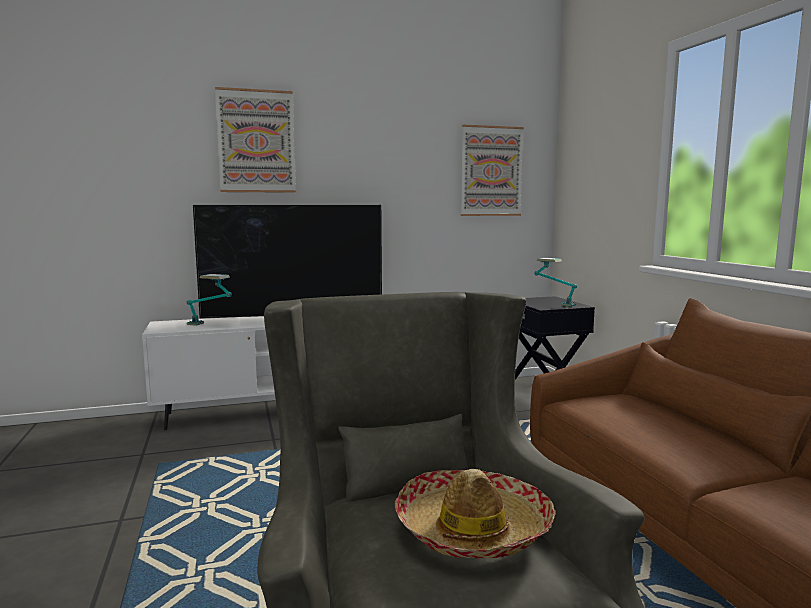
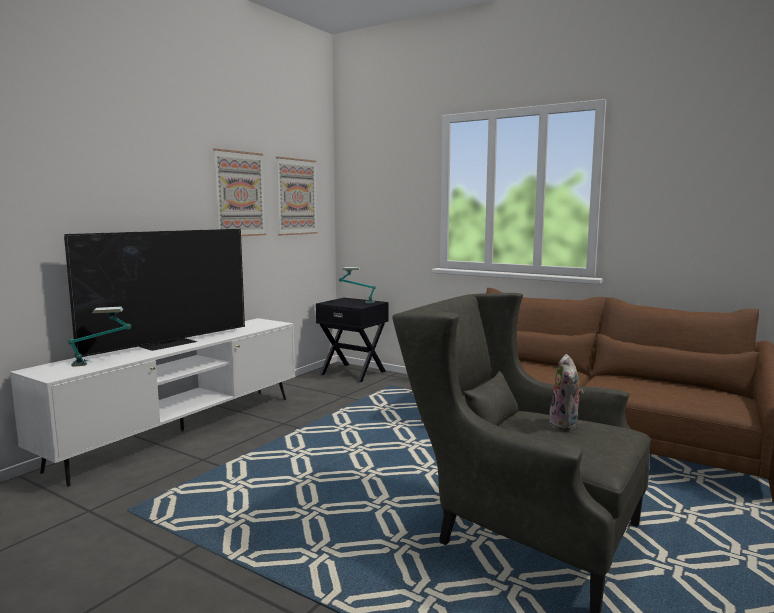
camera: 40 degrees left, 0 degrees up
(256, 141) = (113, 165): picture -> picture (239, 194)
(473, 528) = (565, 424): hat -> plush toy

